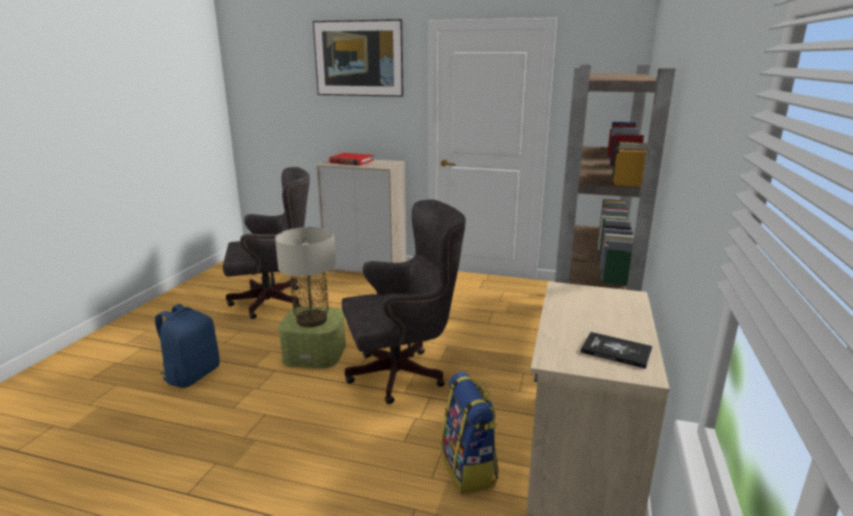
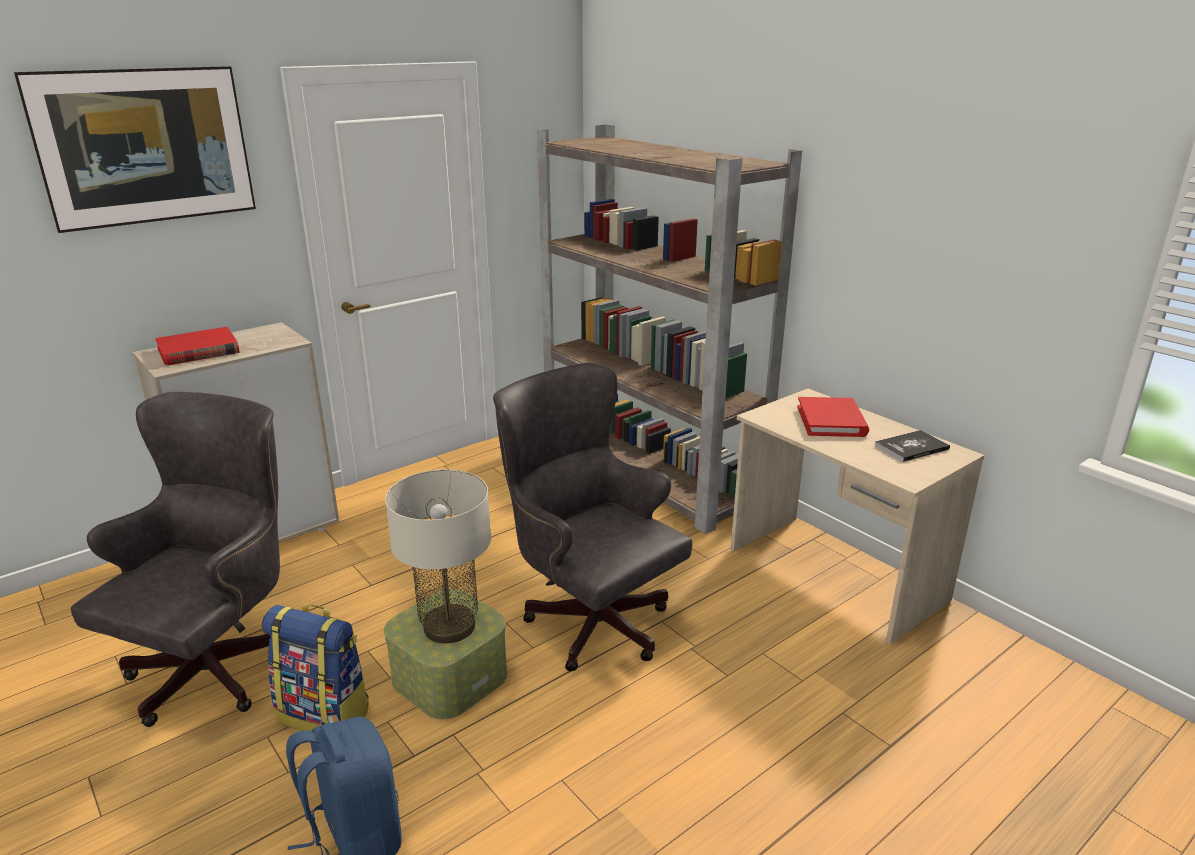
camera: 55 degrees left, 5 degrees up
(402, 373) = (591, 620): grey office chair -> grey office chair turned 60 degrees counterclockwise
(469, 469) = (807, 649): backpack -> backpack (325, 713)
(602, 311) = (831, 421): none -> red book

